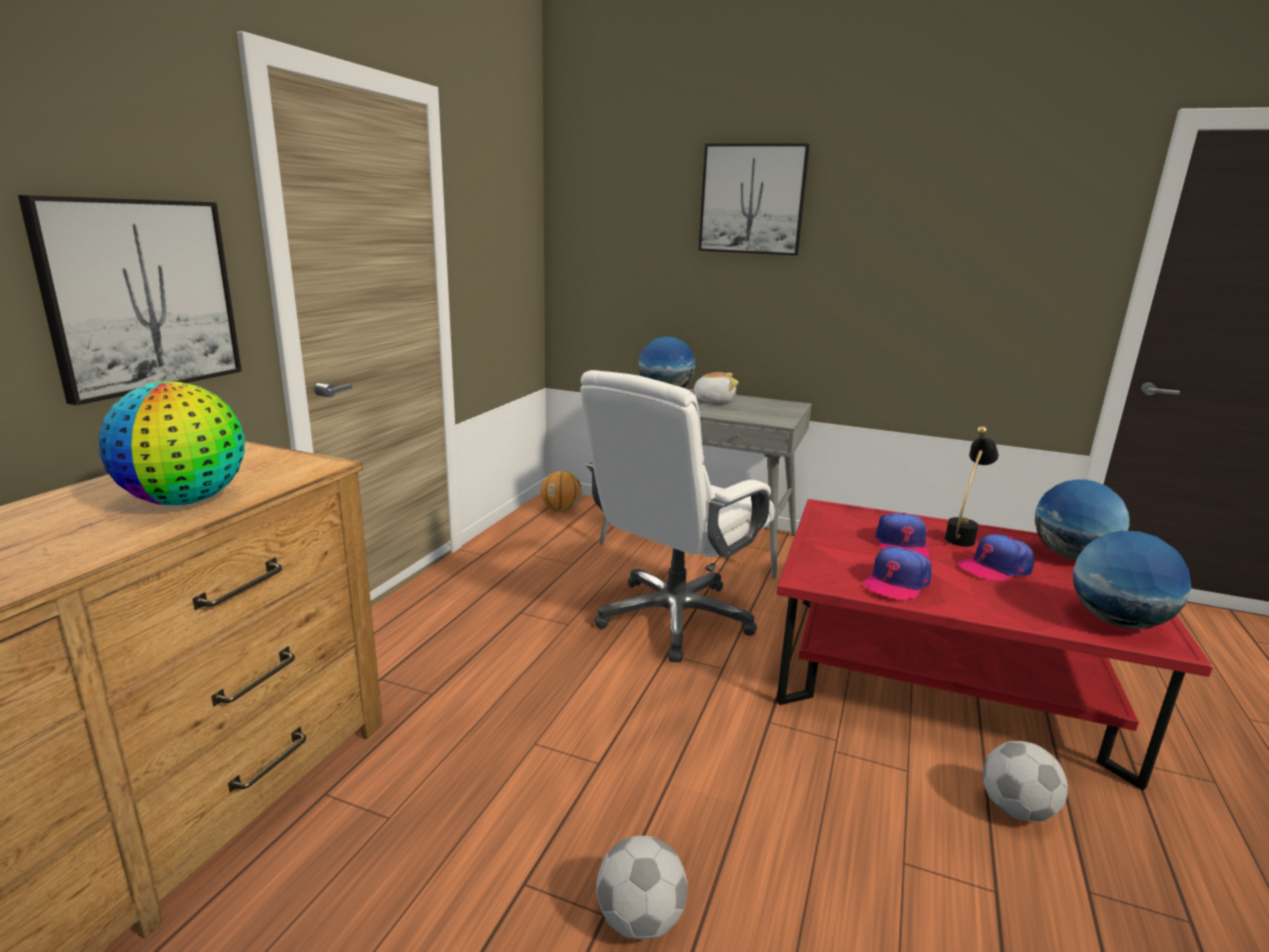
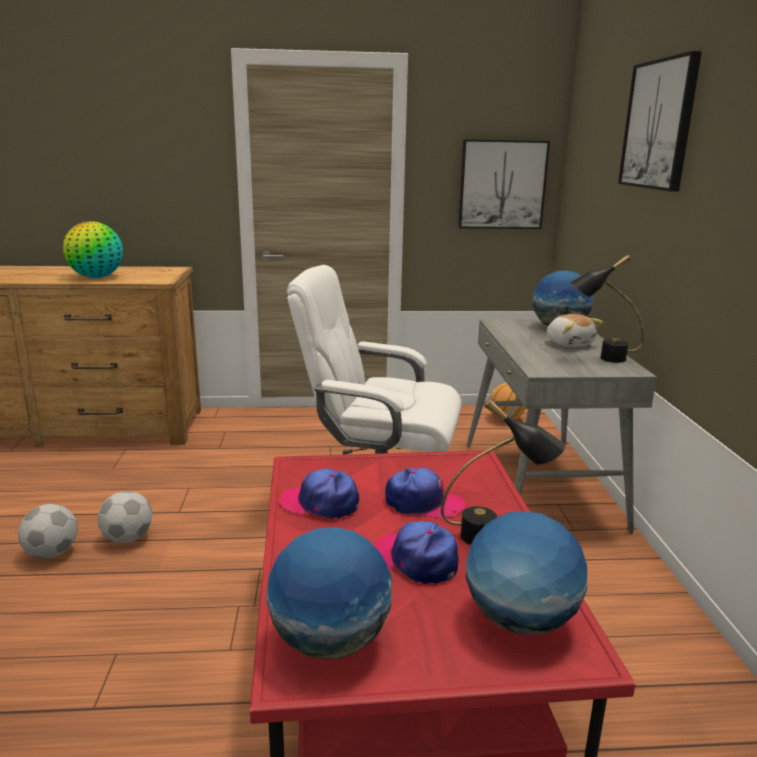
camera: 65 degrees right, 0 degrees up
(141, 296) = (158, 187): picture -> picture (502, 185)
(759, 403) = (600, 358): none -> black table lamp
(901, 545) = (423, 503): cap -> cap turned 150 degrees counterclockwise
(1015, 808) = (202, 724): football -> football (128, 538)

